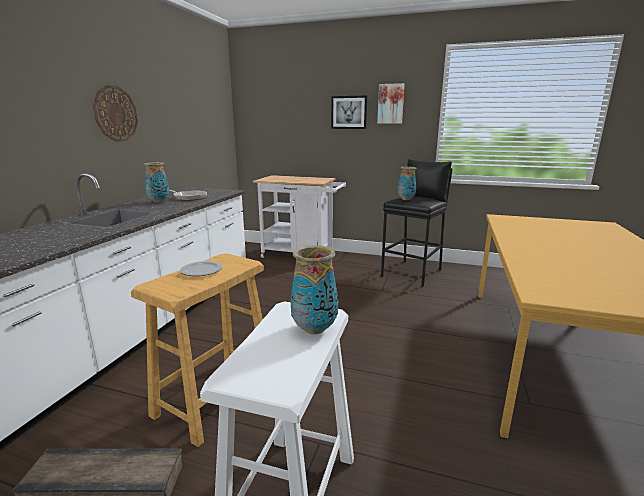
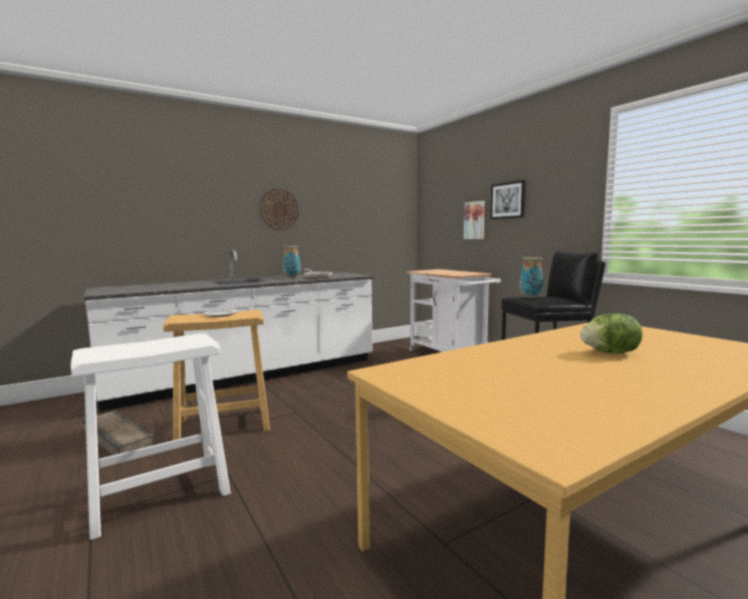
camera: 40 degrees right, 10 degrees down
(314, 329) = (175, 345): vase -> none
(390, 104) = (549, 187): picture -> picture (475, 220)
(568, 241) = (610, 353): none -> lettuce

